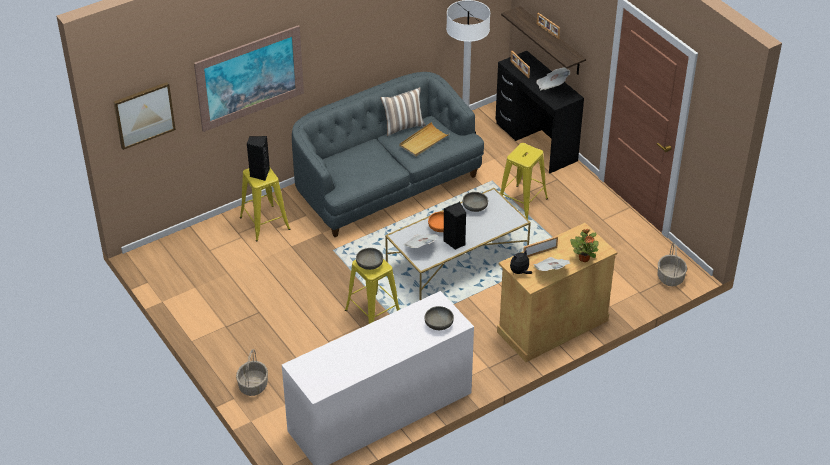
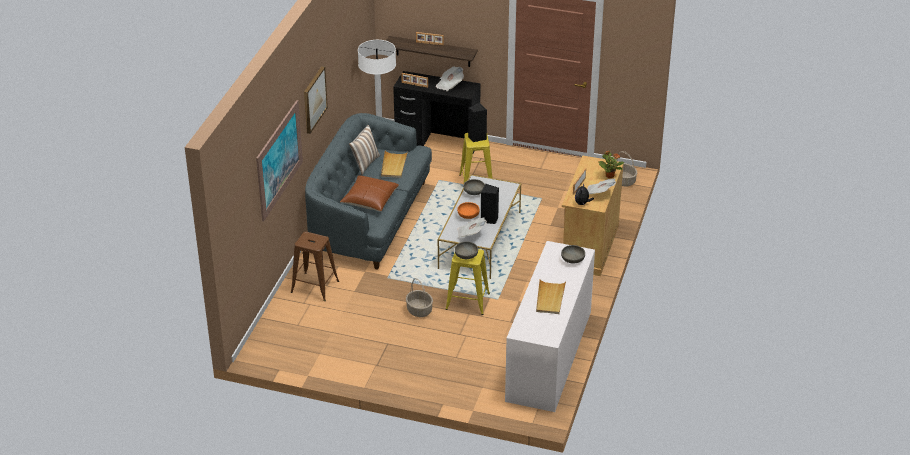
camera: 40 degrees left, 5 degrees down
(144, 114) = (237, 219): picture -> picture (314, 99)
(253, 385) = (445, 389): basket -> basket (419, 310)
(259, 174) = (310, 240): black speaker -> black speaker (476, 137)
(265, 223) = (315, 286): yellow stool -> brown stool
(363, 163) = (369, 200): none -> brown pillow
(368, 350) = (550, 298): none -> beige tray

